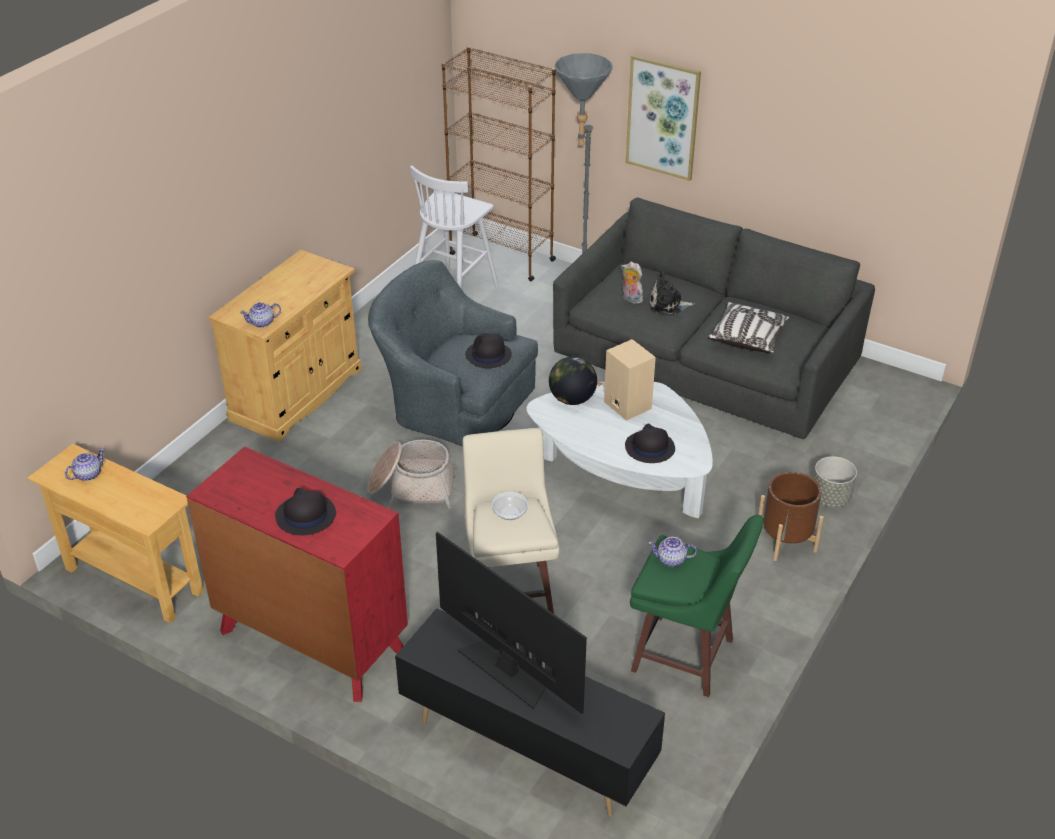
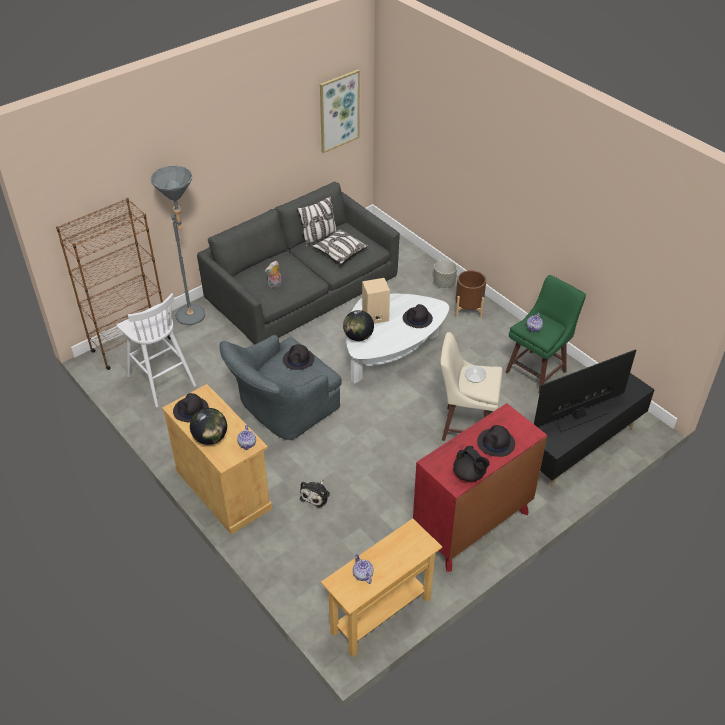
camera: 70 degrees left, 5 degrees up
(234, 500) = (469, 474): none -> black teapot
(262, 295) = (210, 438): none -> globe
(303, 269) = (191, 410): none -> black hat
(412, 486) = (354, 448): basket -> none
(663, 117) = (203, 180): picture -> picture (339, 111)
(668, 305) = (290, 272): plush toy -> plush toy (316, 495)
(767, 309) = (319, 237): none -> pillow

